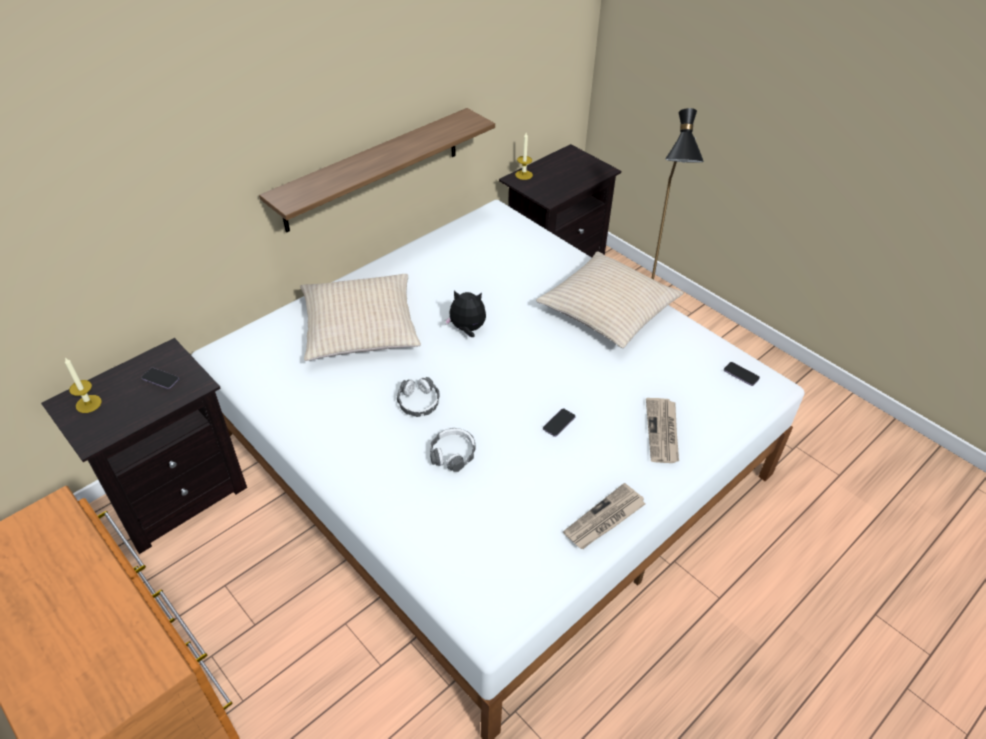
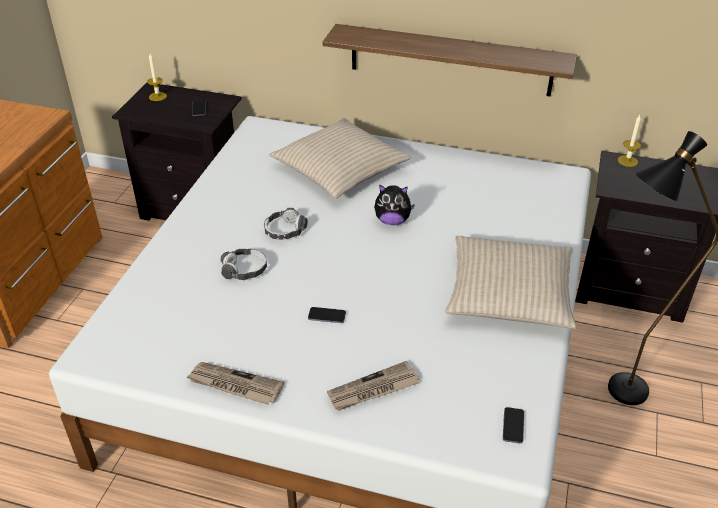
camera: 60 degrees right, 5 degrees down
(467, 329) = (392, 221): plush toy -> plush toy turned 120 degrees clockwise

